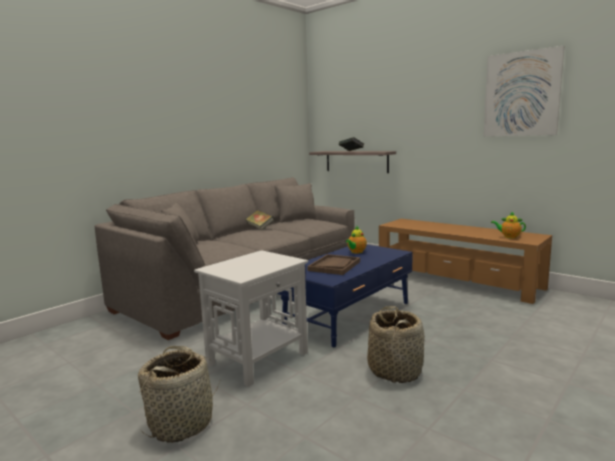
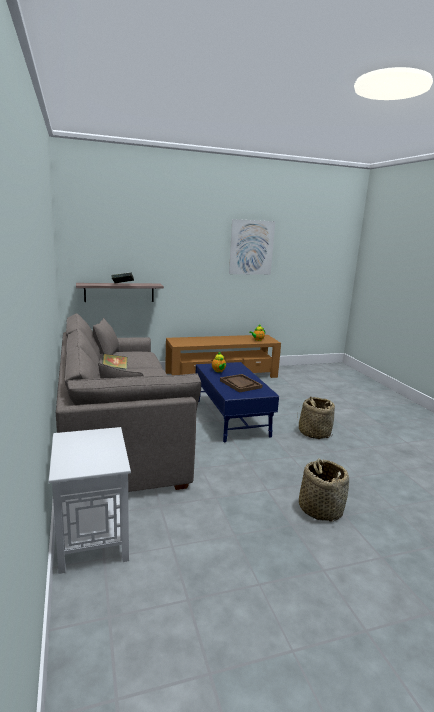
camera: 60 degrees left, 5 degrees up
(259, 358) = (260, 463): white side table -> white side table (92, 537)

